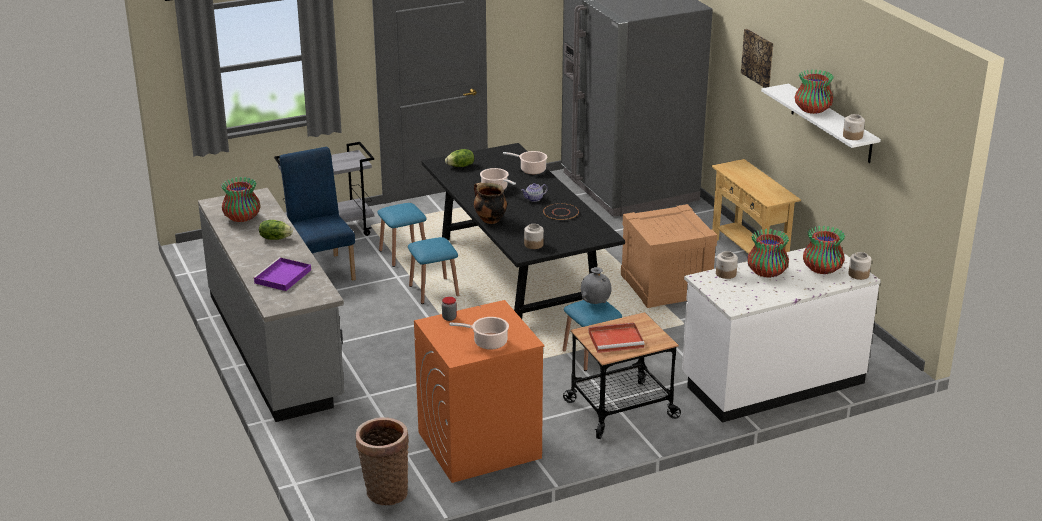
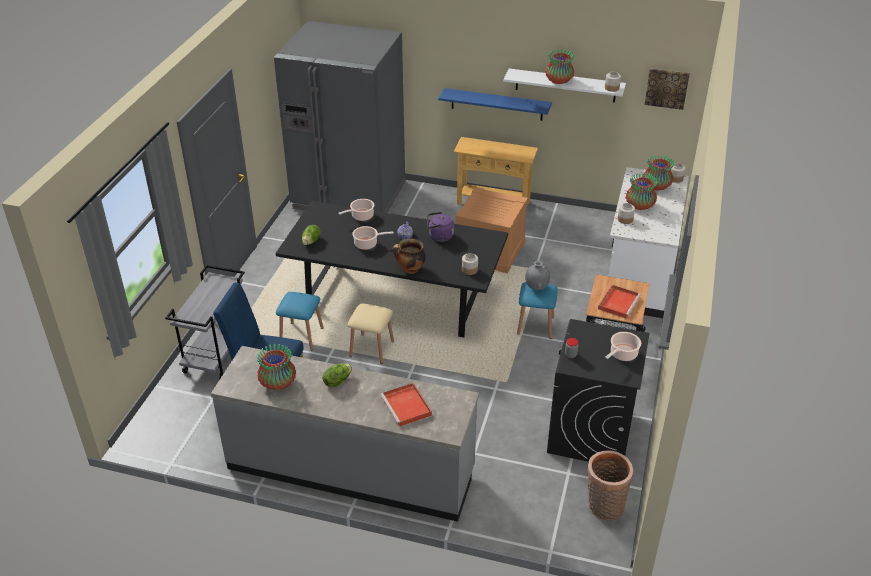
camera: 50 degrees left, 10 degrees up
(282, 277) = (407, 407): purple tray -> red tray
(434, 291) = (372, 349): blue stool -> beige stool
(478, 445) = (590, 432): orange washing machine -> black washing machine
(561, 213) = (439, 236): black plate -> purple kettle
(758, 58) = (466, 57): picture -> picture (666, 88)
(776, 128) = (497, 104): none -> blue shelf

